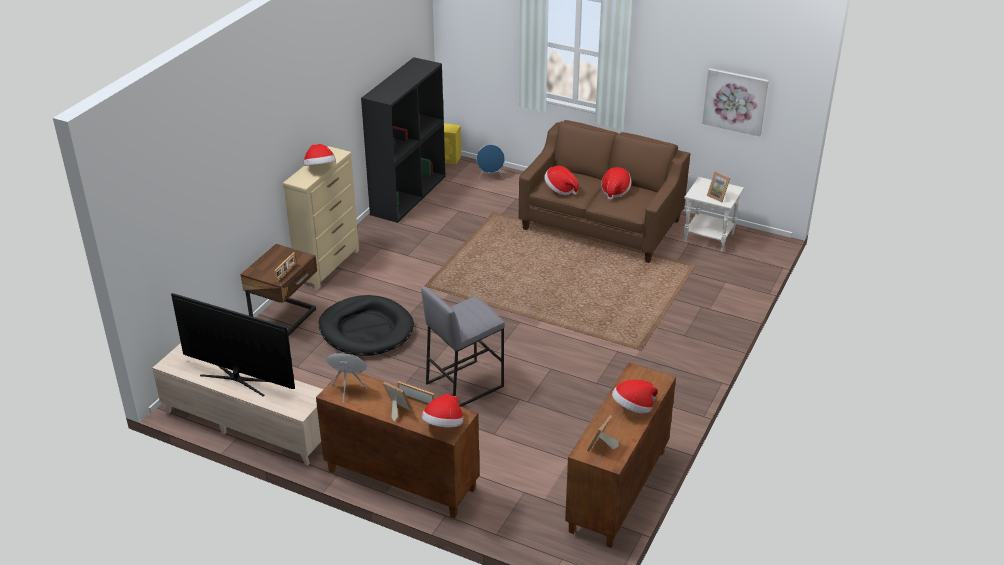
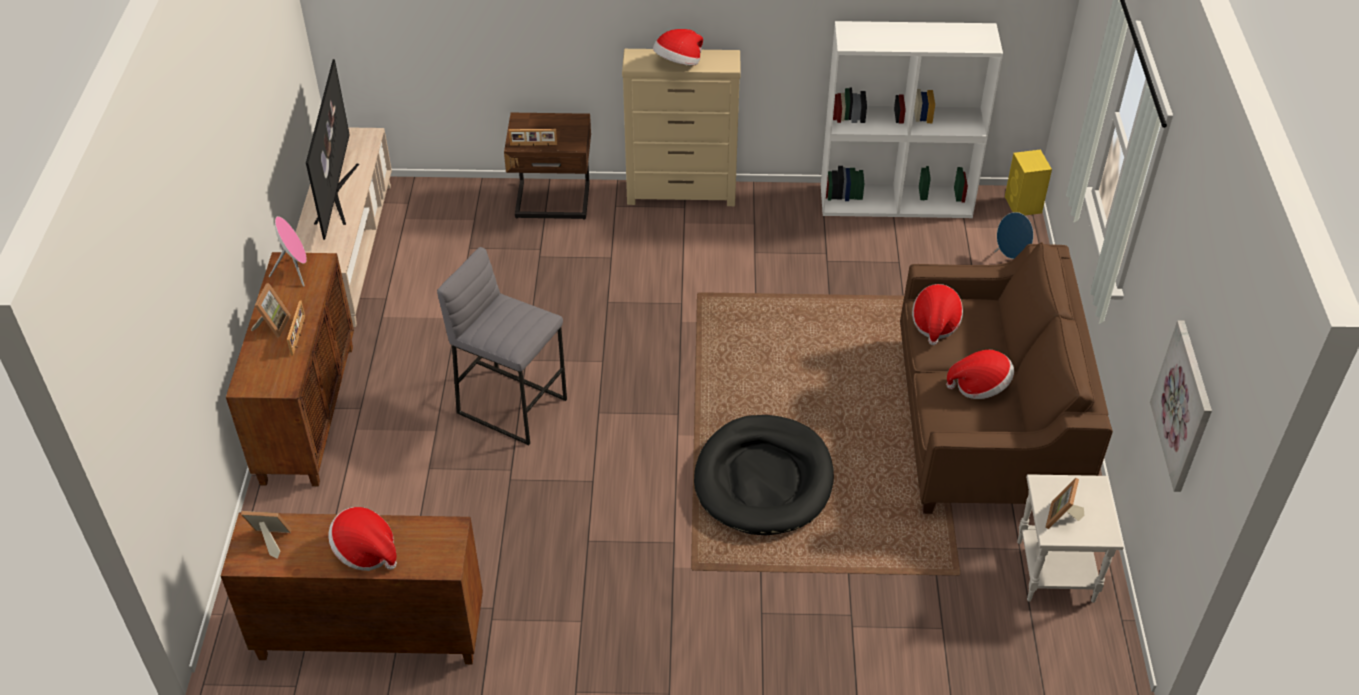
camera: 65 degrees right, 10 degrees up
(366, 330) = (572, 276): black dog bed -> black dog bed (763, 479)
(408, 195) = (896, 200): black bookcase -> white bookcase
(443, 425) = (259, 375): hat -> none

